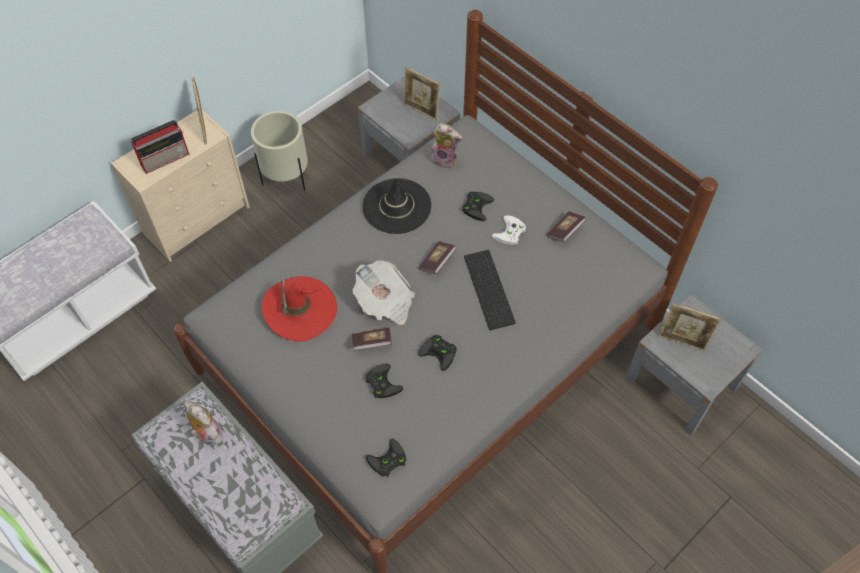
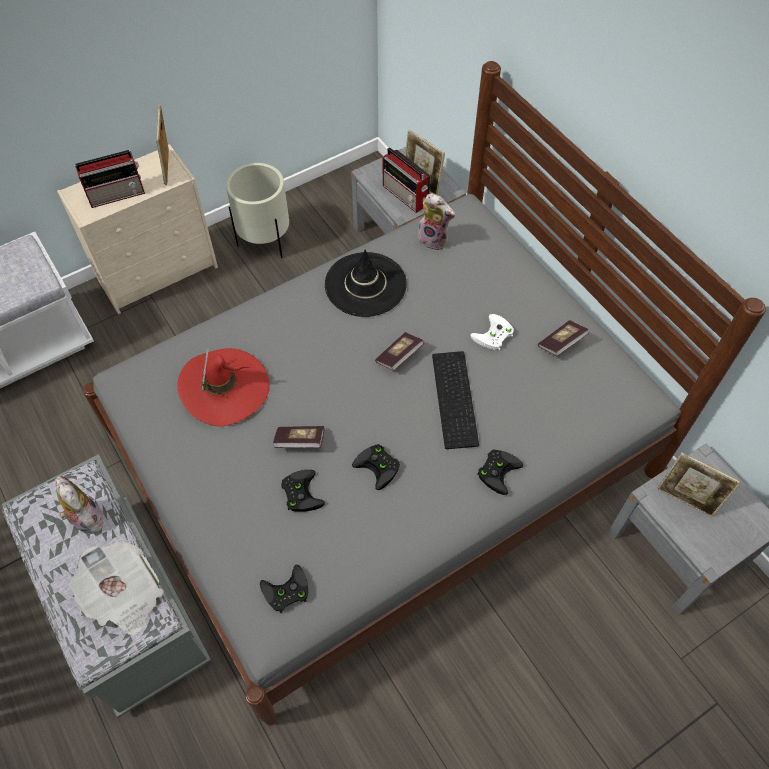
camera: 10 degrees right, 0 degrees up
(385, 302) = (326, 395): newspaper -> newspaper (123, 596)
(410, 122) = (406, 196): none -> radio
(476, 206) = (459, 298): black game controller -> black game controller (497, 470)

